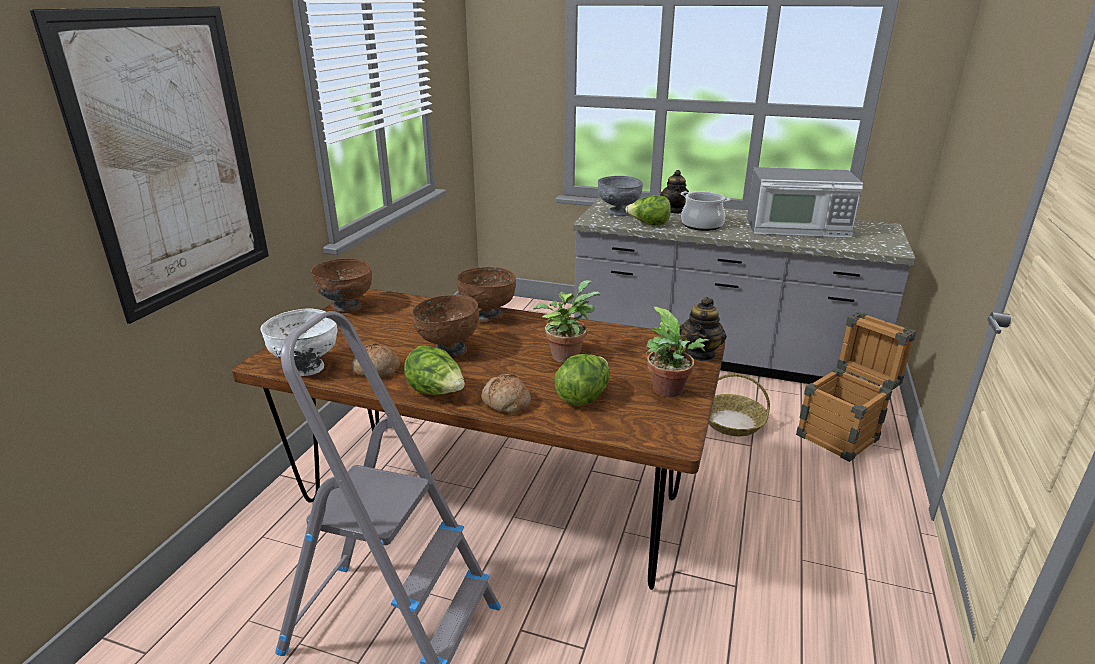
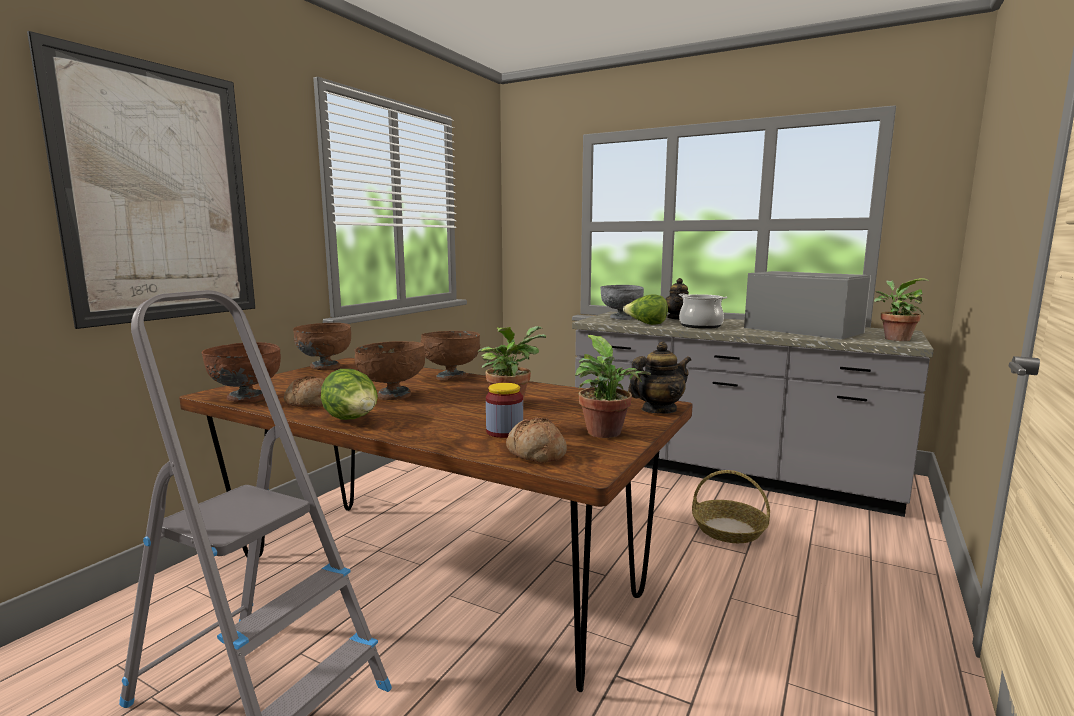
camera: 10 degrees right, 15 degrees down
(307, 368) = (246, 399): white bowl -> brown bowl
(505, 403) = (417, 431): bread -> bread (535, 453)
(583, 397) = (504, 431): lettuce -> jar
(700, 354) = (658, 410): teapot -> teapot turned 150 degrees counterclockwise
(797, 228) = (803, 330): microwave -> microwave turned 150 degrees counterclockwise
(843, 434) = (862, 552): crate -> none
(880, 241) = (894, 339): none -> potted plant

